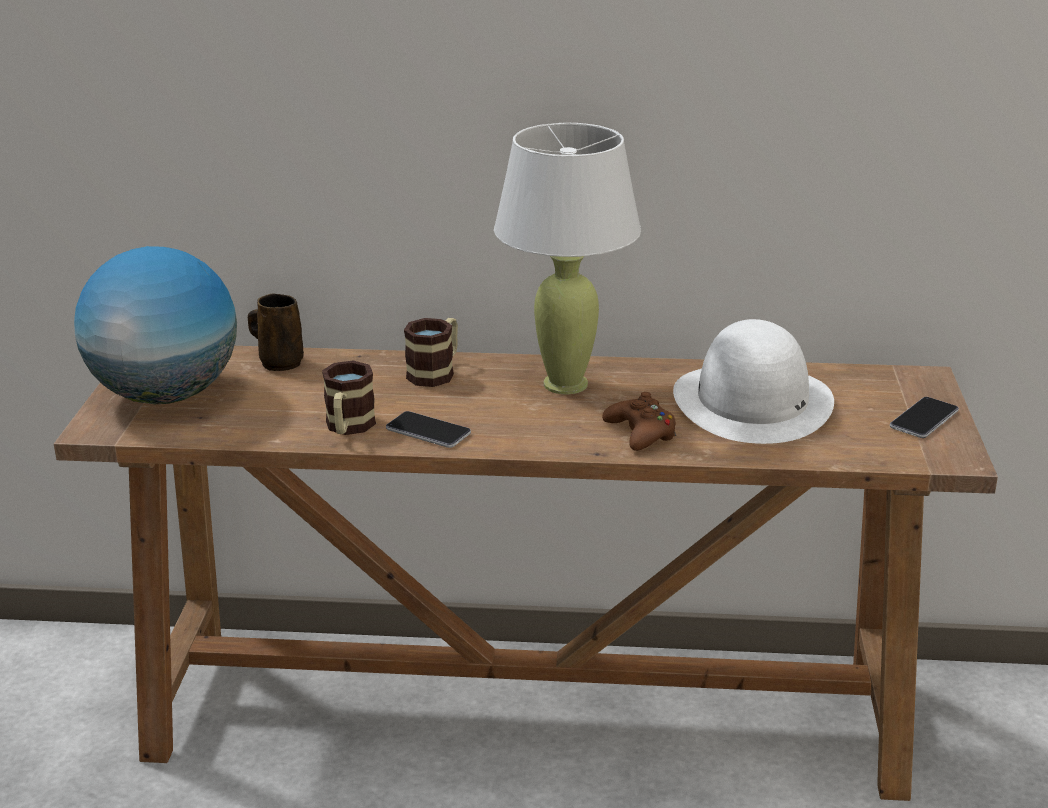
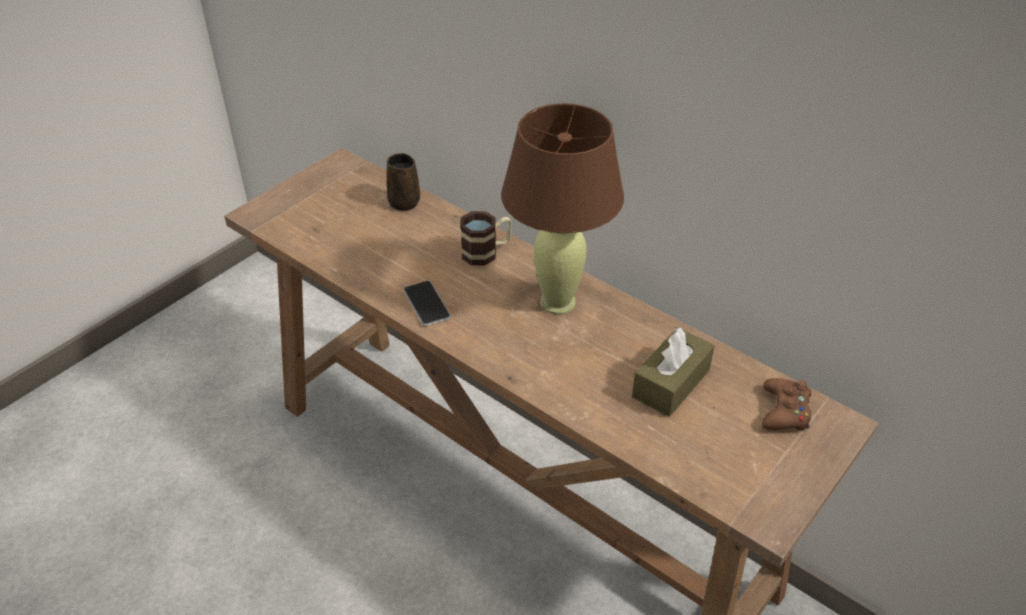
camera: 35 degrees right, 15 degrees up
(166, 395) = (315, 202): globe -> none
(348, 428) = (384, 278): mug -> none
(566, 384) = (558, 302): white table lamp -> brown table lamp
(641, 433) = (558, 374): brown game controller -> brown game controller (785, 412)
(753, 402) = (671, 383): white hat -> brown tissue box
(924, 419) = (788, 467): phone -> none

